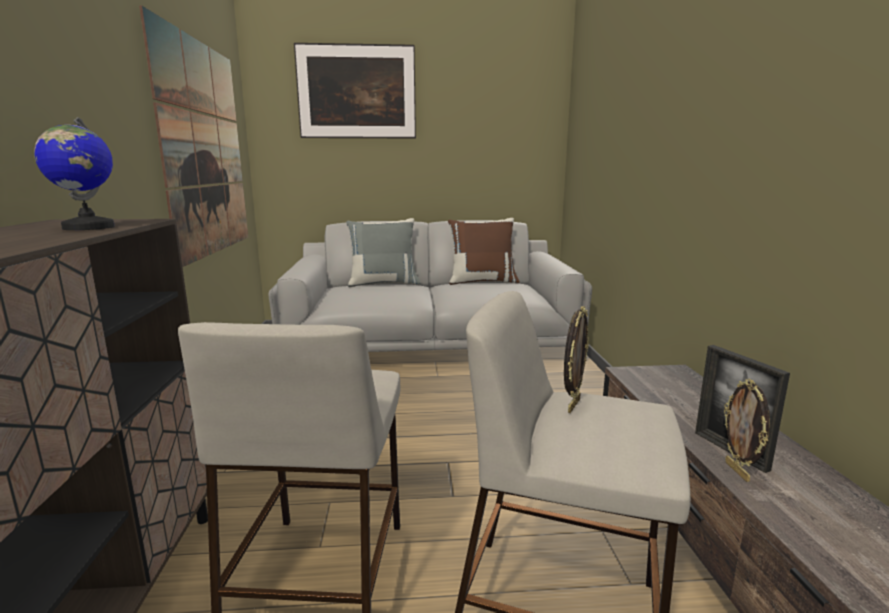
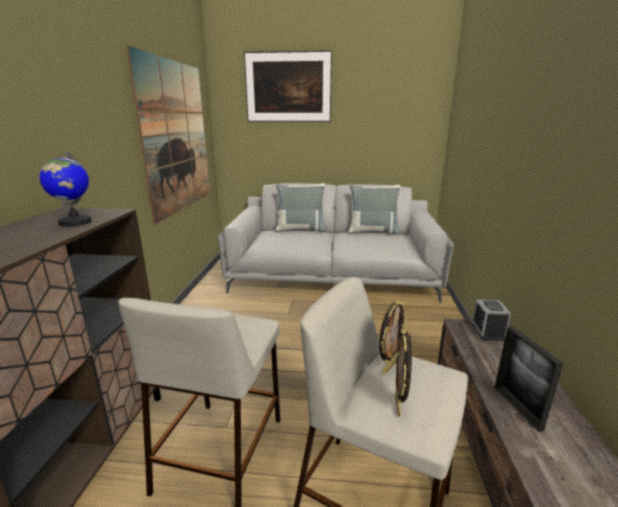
camera: 10 degrees right, 5 degrees up
(482, 281) = (373, 232): brown pillow -> grey pillow
(664, 376) = (487, 331): none -> alarm clock
(738, 471) = (516, 427): picture frame -> picture frame (399, 405)

